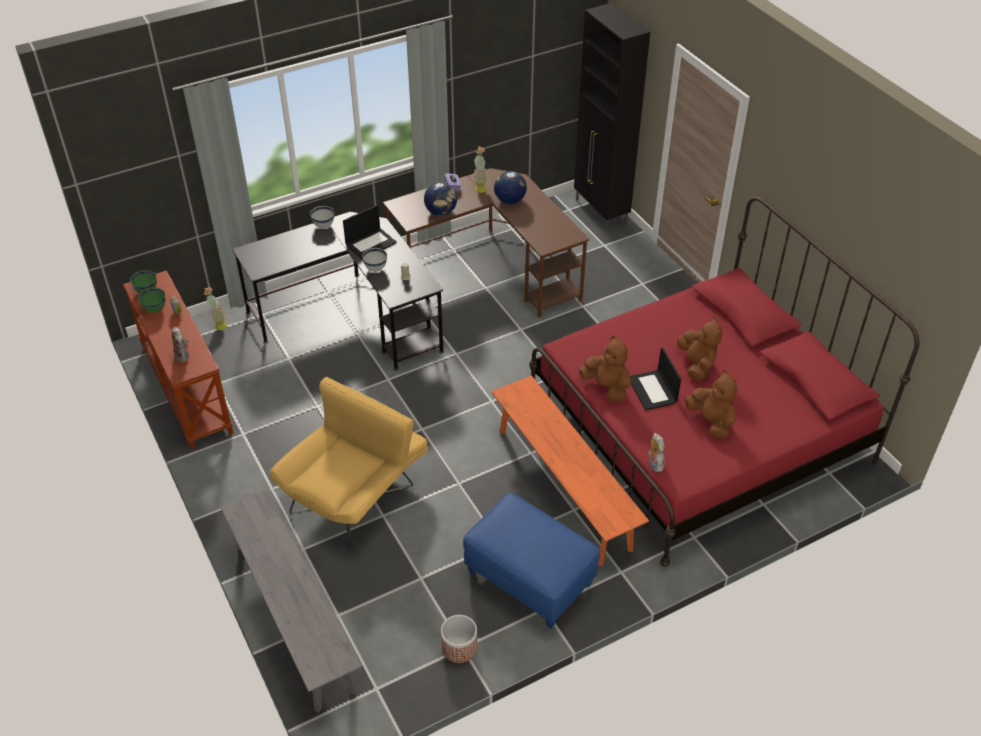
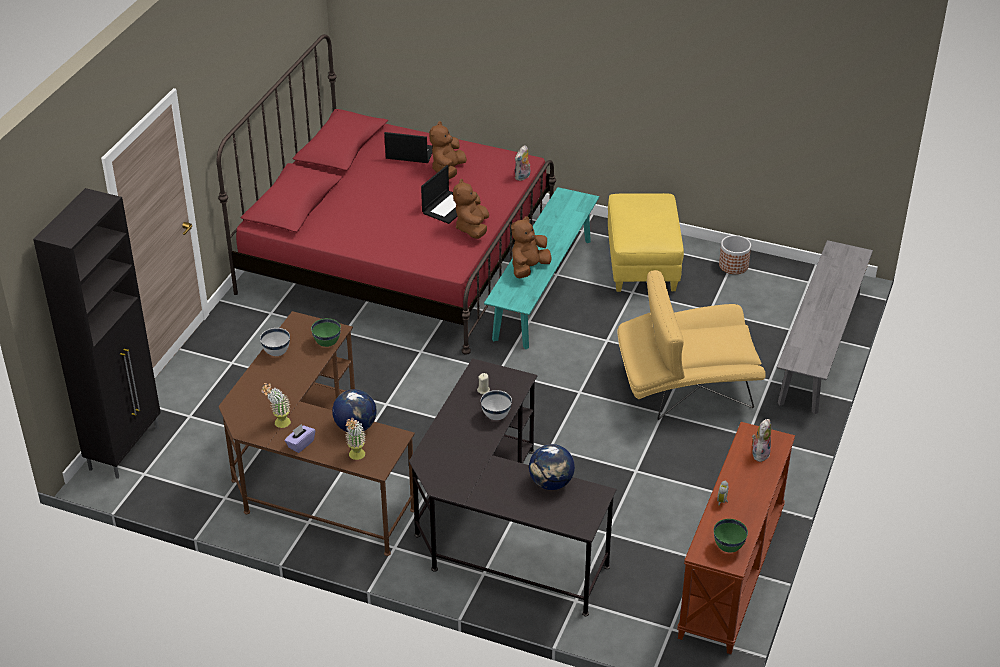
camera: 130 degrees left, 5 degrees down
(155, 310) = (739, 520): green bowl -> green bowl (327, 343)
(218, 324) = (629, 623): potted plant -> potted plant (356, 457)
(324, 226) = (475, 496): white bowl -> white bowl (276, 352)
(371, 243) = (462, 444): laptop -> laptop (409, 153)
(509, 200) = (282, 391): globe -> globe (551, 483)
(528, 579) = (643, 264): blue ottoman -> yellow ottoman
(563, 488) = (543, 288): orange bench -> turquoise bench
(697, 365) = (391, 199): brown plush toy -> brown plush toy (528, 268)

